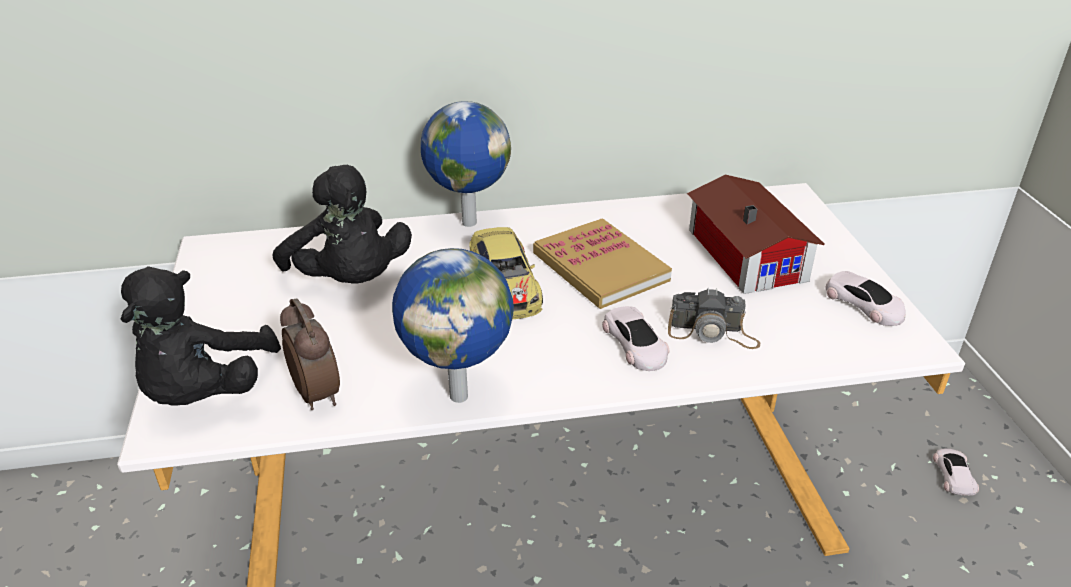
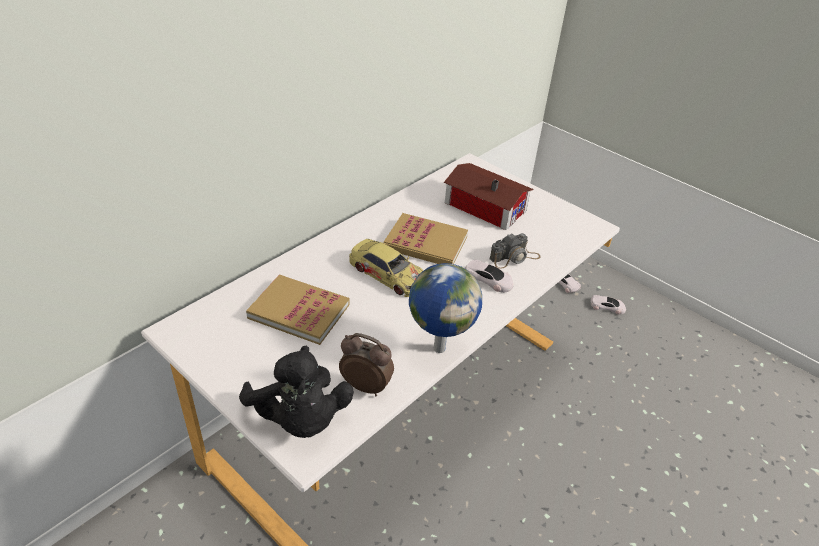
camera: 40 degrees left, 5 degrees up
(349, 281) = (299, 311): black plush toy -> book
(467, 222) = (323, 244): globe -> none
(864, 304) = (559, 214): white toy car -> white toy car (607, 307)

